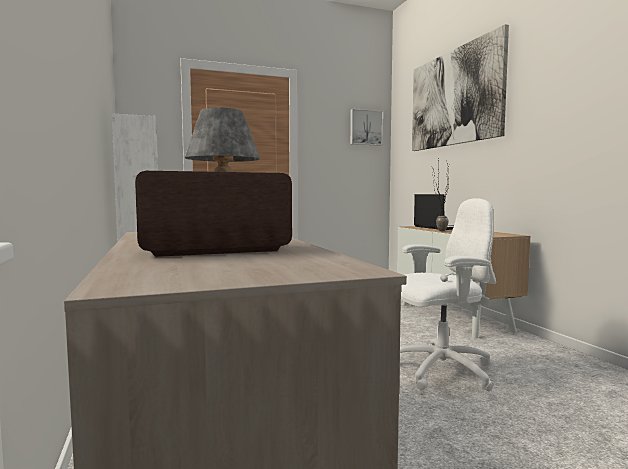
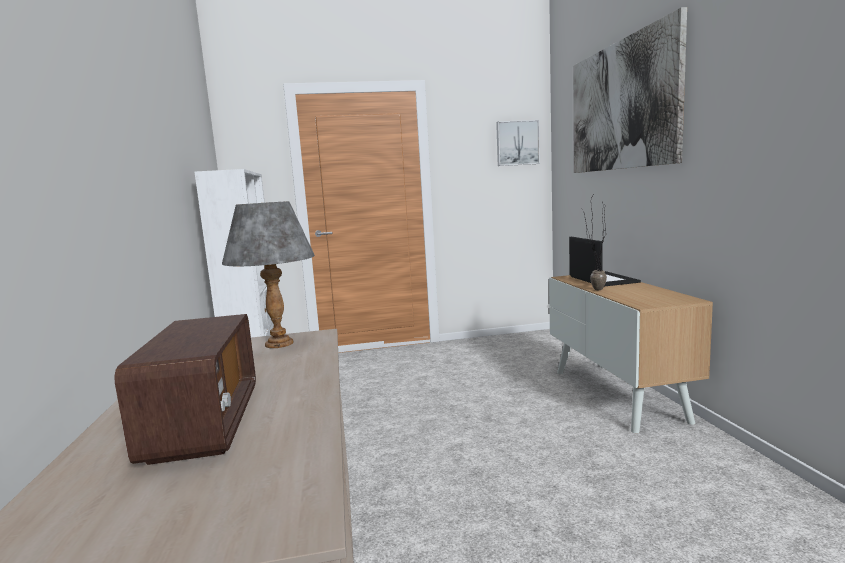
camera: 10 degrees right, 5 degrees up
(215, 250) = (205, 424): radio -> radio turned 90 degrees clockwise
(440, 371) = (571, 490): white office chair -> none

